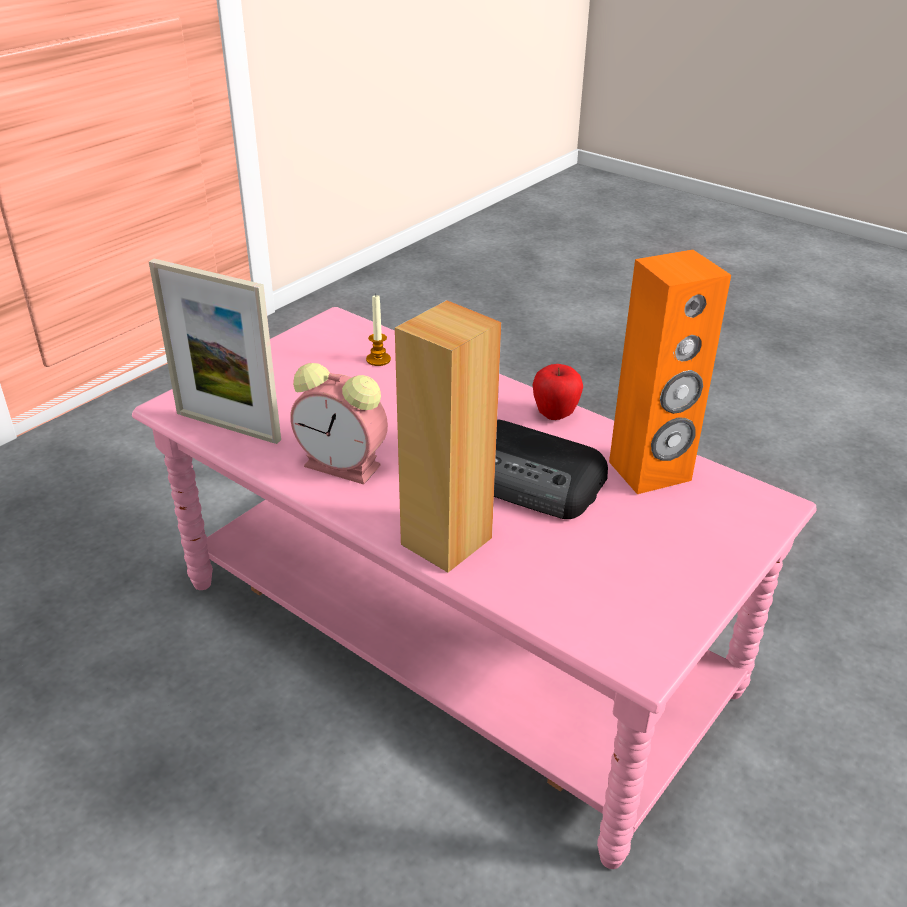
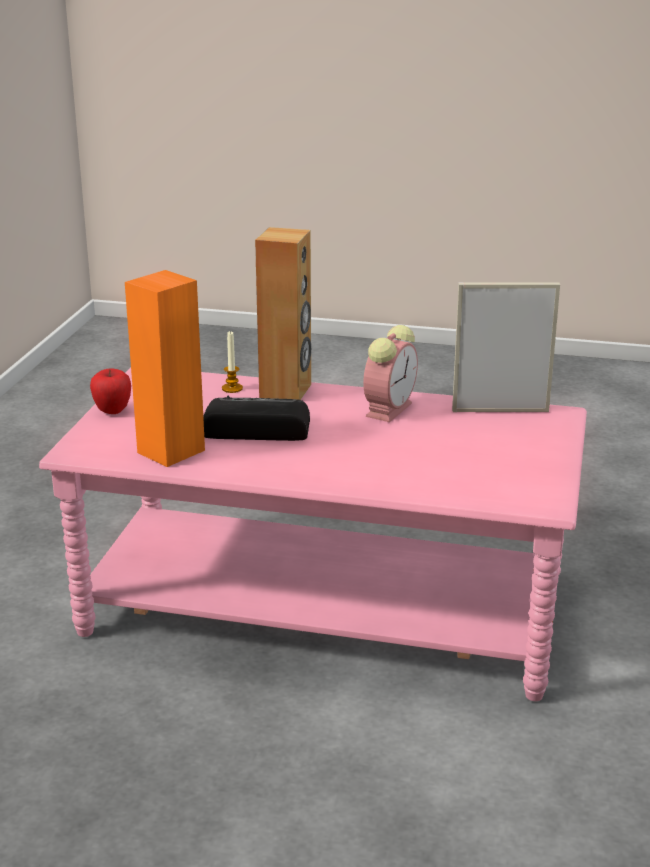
camera: 155 degrees right, 10 degrees down
(345, 466) = (389, 408): alarm clock -> alarm clock turned 120 degrees clockwise
(378, 359) = (458, 478): candle -> candle (232, 388)
(555, 415) = (266, 471): apple -> apple (112, 411)

